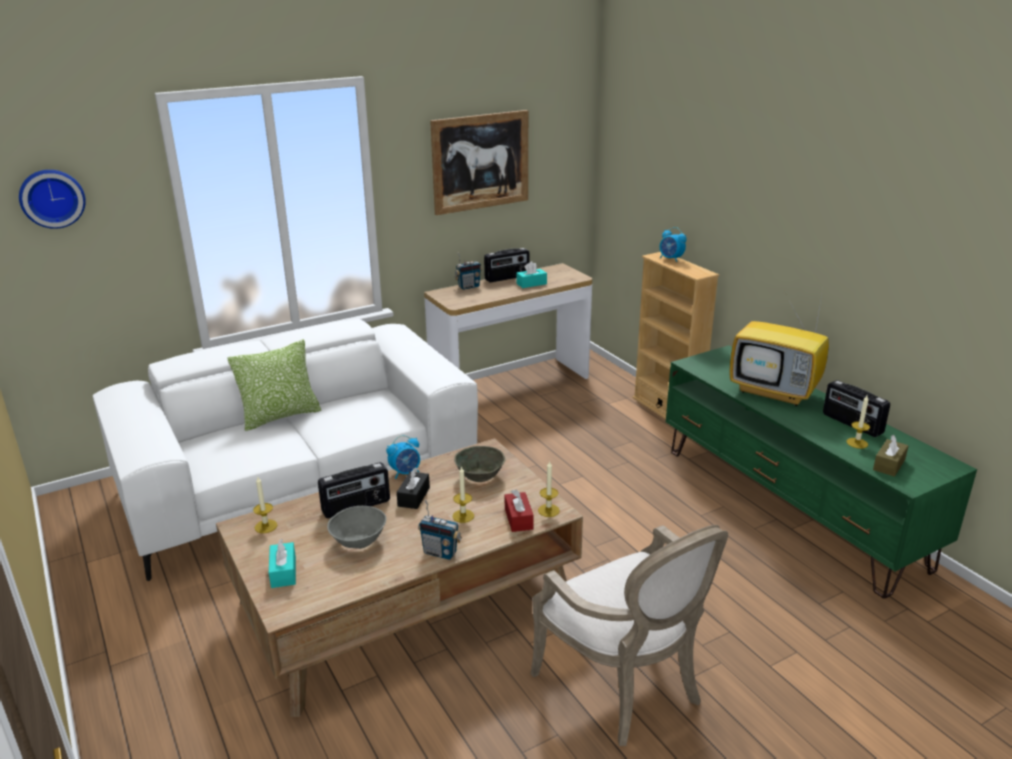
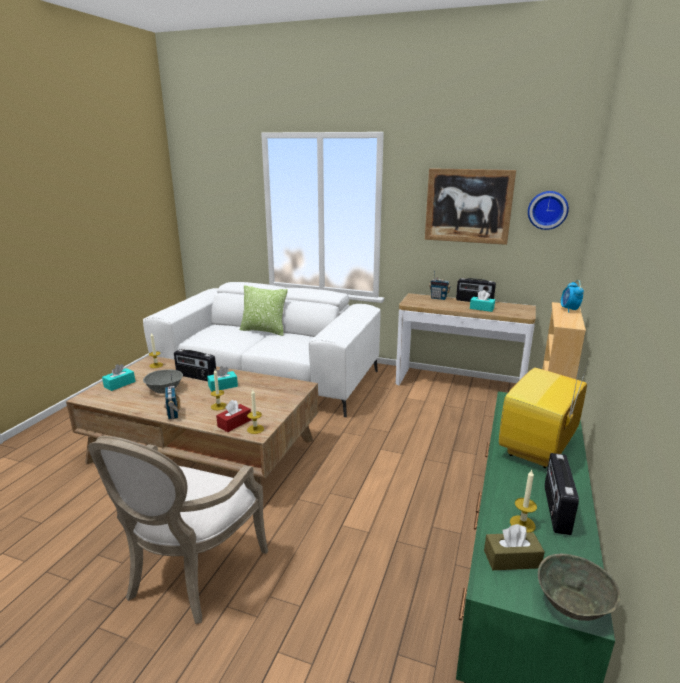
camera: 50 degrees right, 5 degrees down
(52, 198) = (211, 183): wall clock -> wall clock (547, 210)
(405, 472) = (245, 375): alarm clock -> none
(413, 497) = (223, 386): black tissue box -> turquoise tissue box
(480, 476) = (268, 395): grey bowl -> grey bowl (573, 605)
(776, 392) = (538, 449): television -> television turned 45 degrees clockwise

